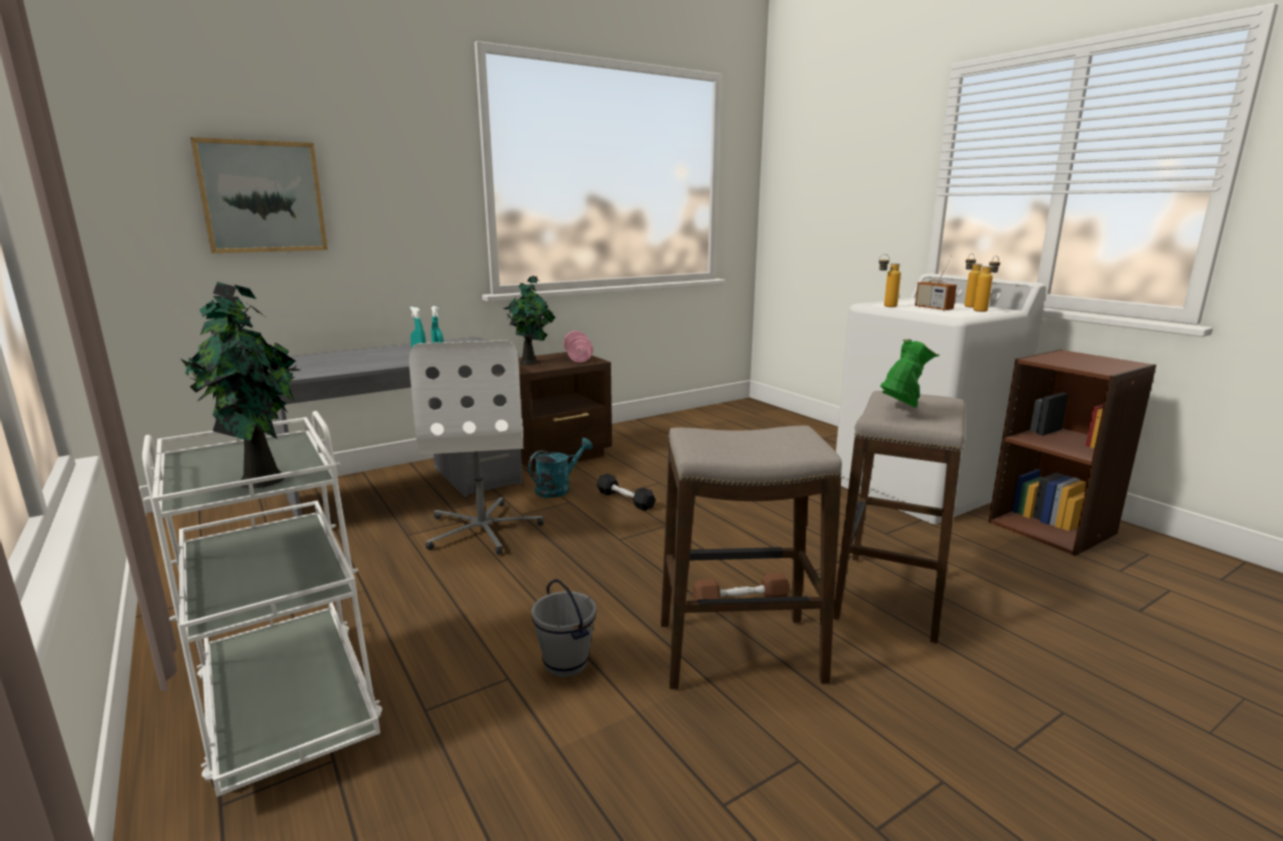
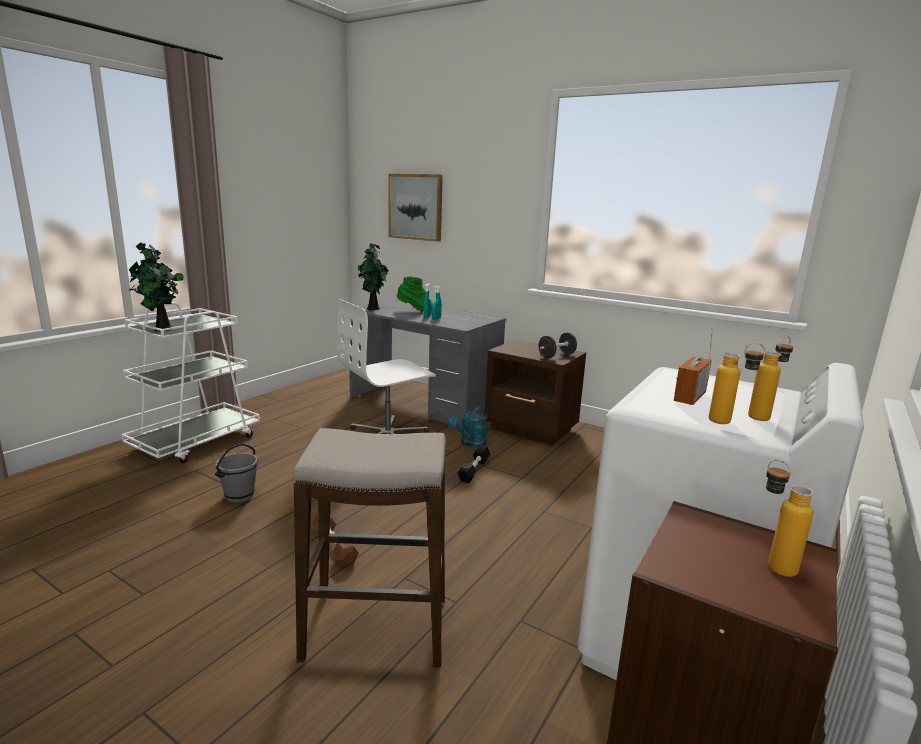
camera: 65 degrees right, 0 degrees up
(530, 362) = (522, 347): potted plant -> potted plant (373, 309)
(558, 488) = (470, 443): turquoise watering can -> turquoise watering can turned 105 degrees clockwise
(578, 358) = (556, 355): pink dumbbell -> black dumbbell
(740, 653) = (262, 555): stool -> none
(885, 306) = (661, 377): bottle -> bottle (771, 563)
(900, 411) = (359, 441): green boot -> green boot (416, 311)

